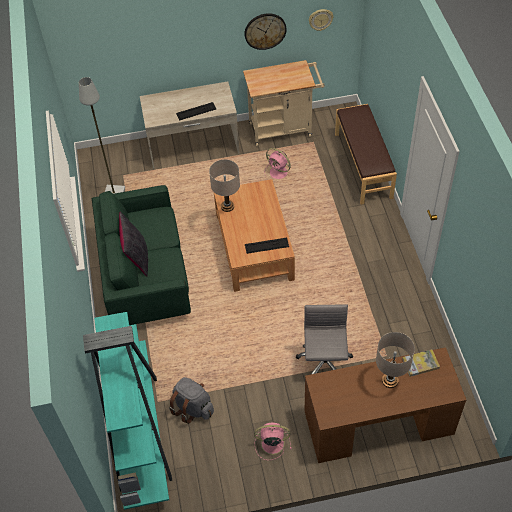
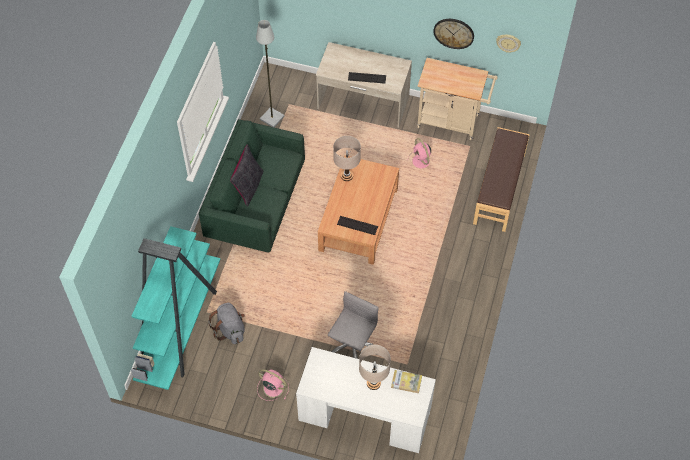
camera: 25 degrees right, 5 degrees up
(377, 422) = (364, 413): brown desk -> white desk

